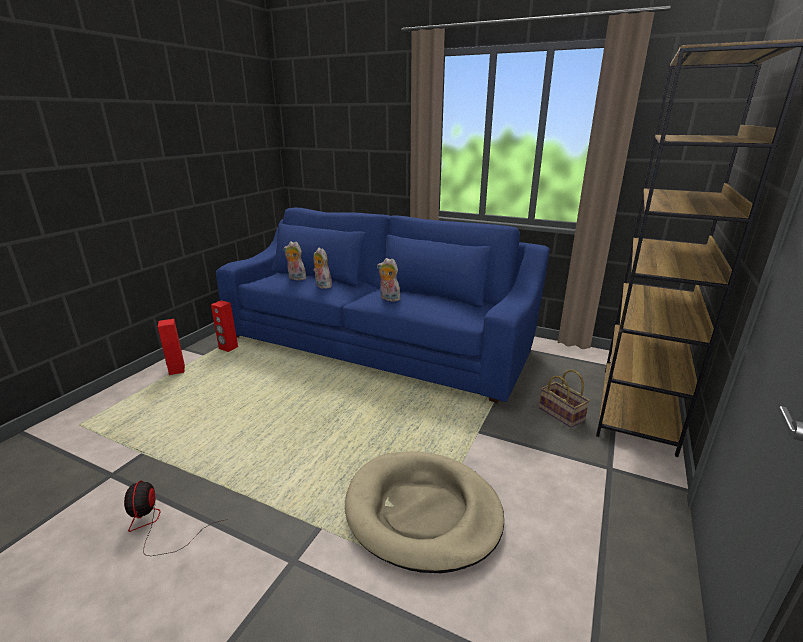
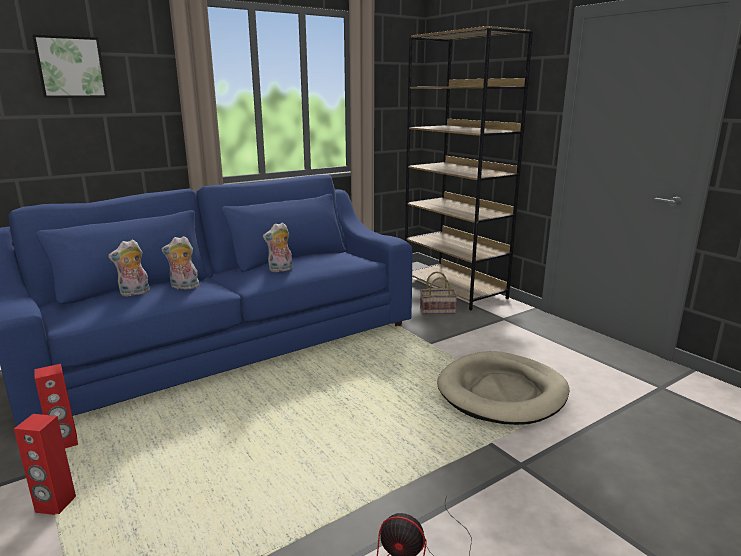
camera: 60 degrees left, 5 degrees down
(351, 115) = (70, 67): none -> picture

